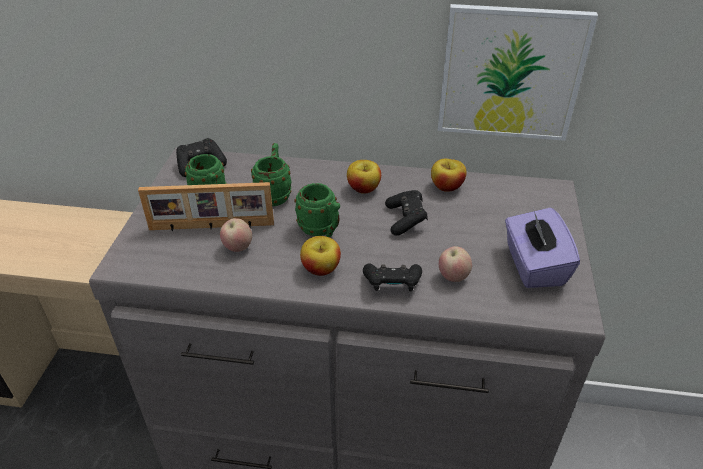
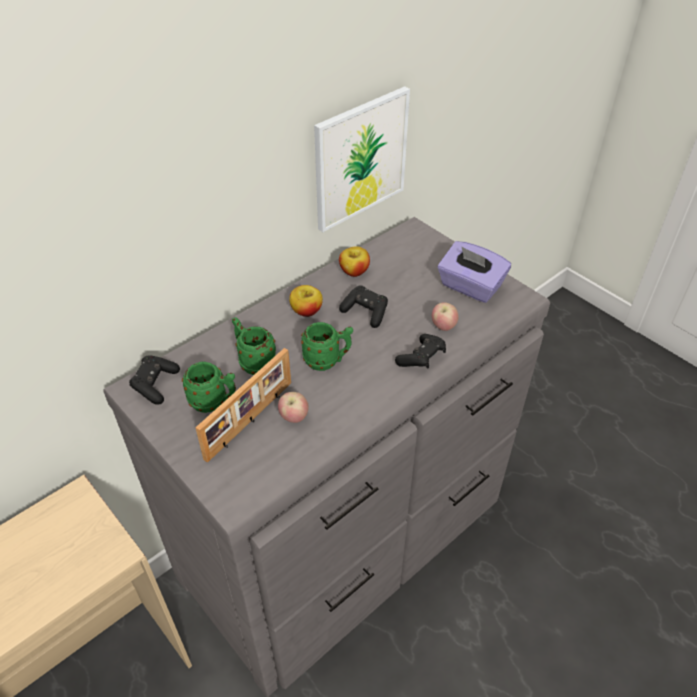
camera: 50 degrees left, 5 degrees up
(321, 268) = (368, 384): apple -> none

